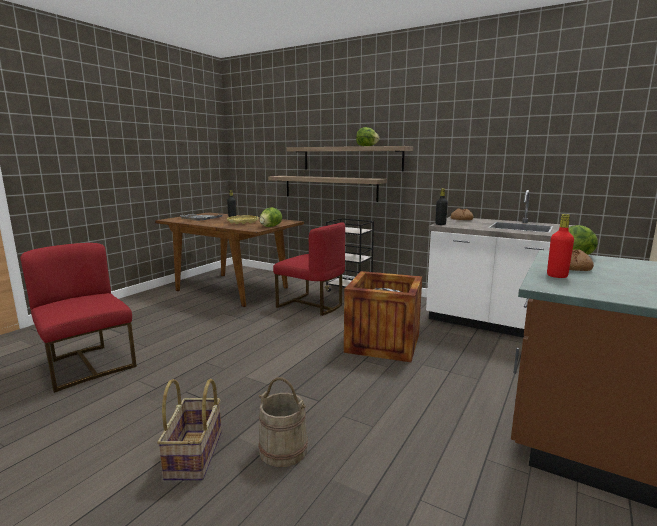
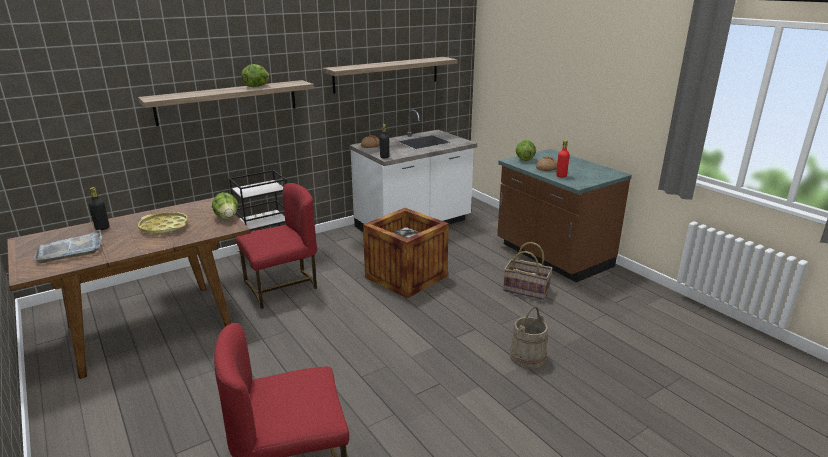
camera: 65 degrees left, 10 degrees up
(195, 455) = (516, 397): basket -> basket (526, 290)
(330, 188) = (201, 144): shelf -> shelf (387, 74)

